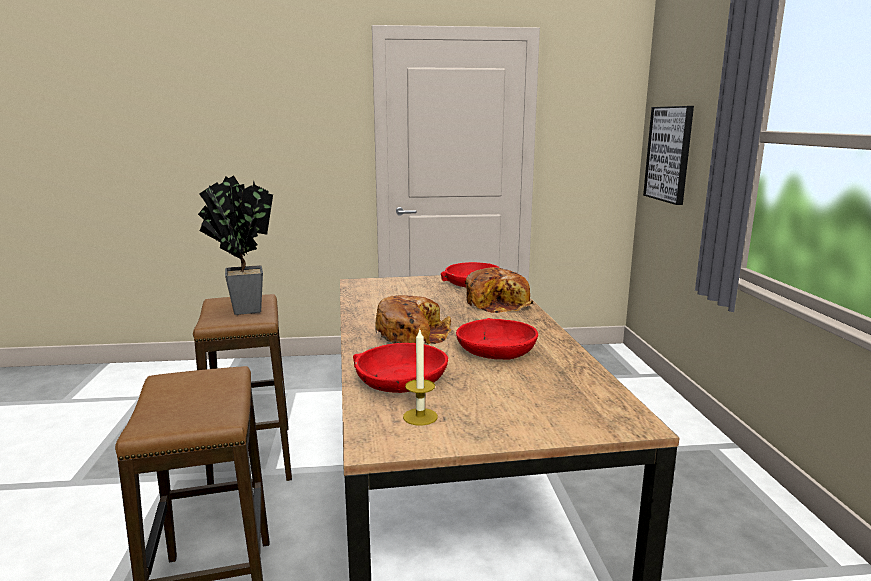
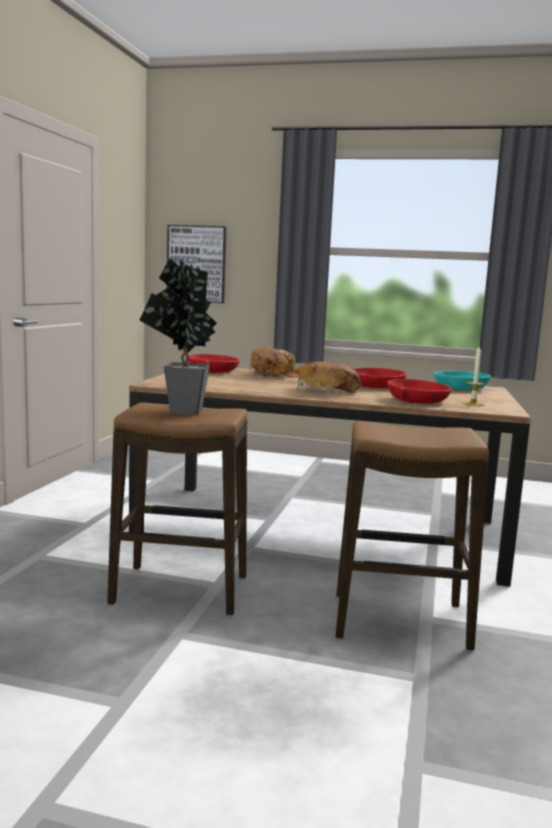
camera: 70 degrees left, 5 degrees down
(586, 400) = (460, 387): none -> turquoise bowl

